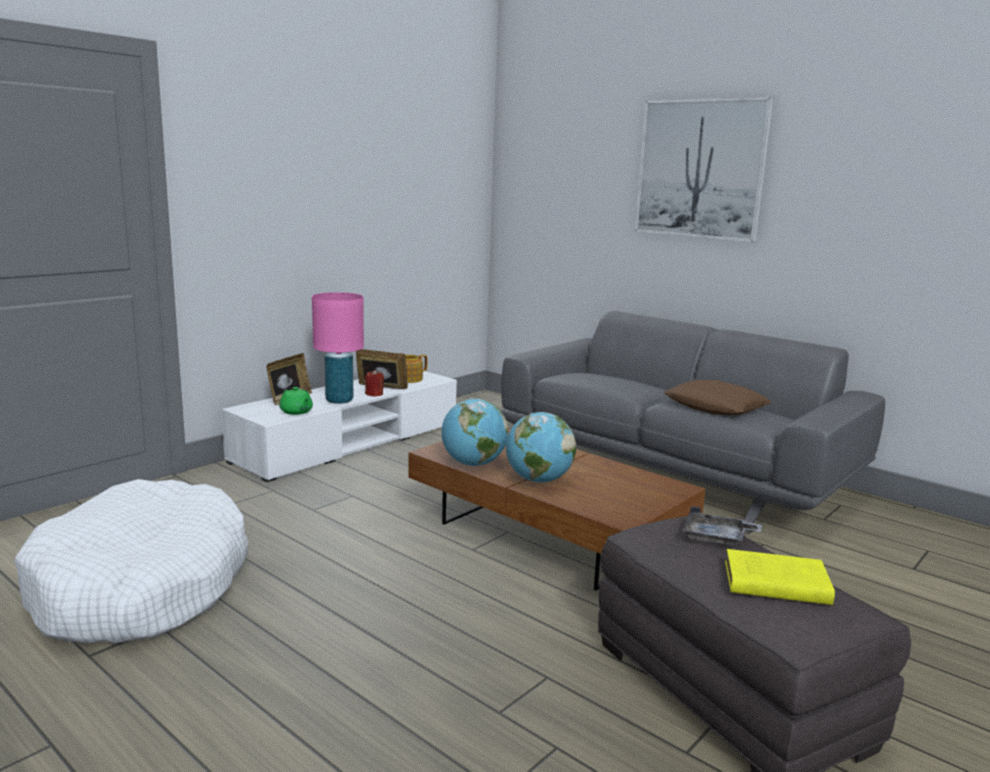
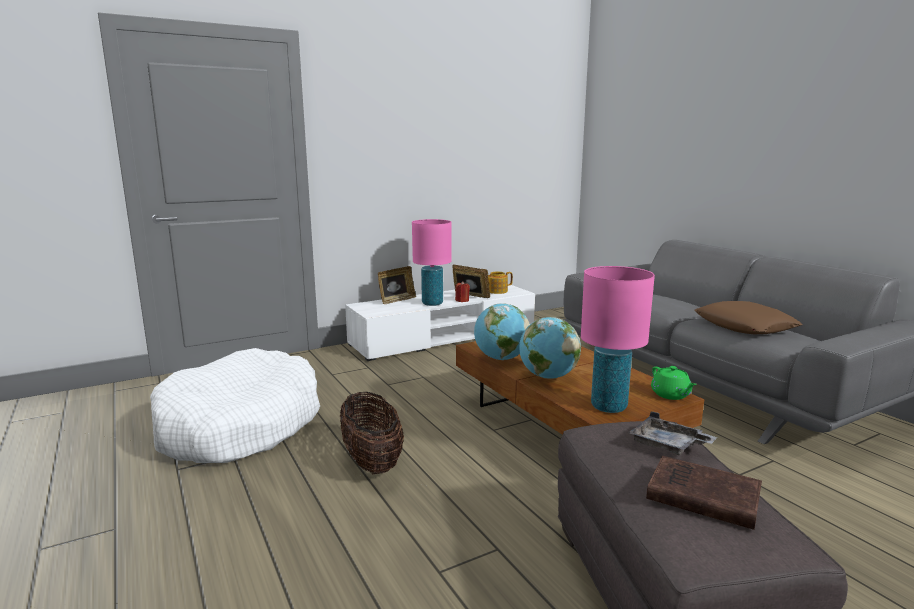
camera: 20 degrees right, 0 degrees up
(296, 412) = (395, 309): green teapot -> green teapot (671, 395)
(350, 605) = (372, 461): none -> basket
(621, 507) = (609, 406): none -> pink table lamp
(700, 169) = (756, 108): picture -> none
(772, 583) = (700, 496): yellow book -> brown book

